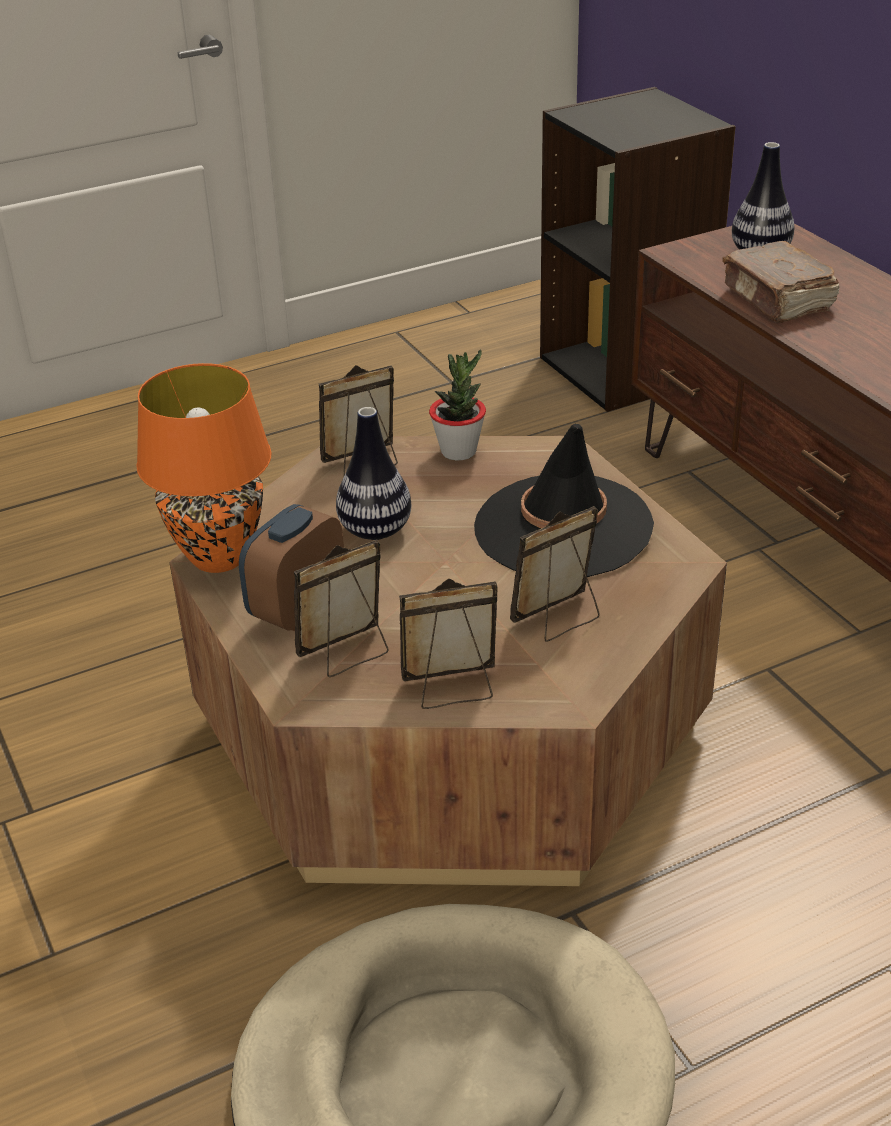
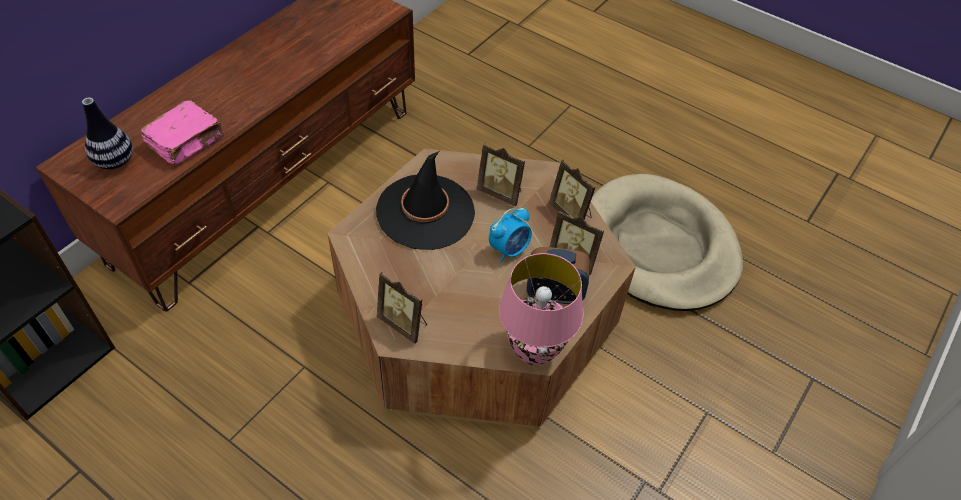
camera: 120 degrees left, 15 degrees up
(219, 558) = (534, 350): orange table lamp -> pink table lamp
(375, 531) = (470, 289): vase -> none
(421, 590) = (509, 250): none -> alarm clock
(459, 451) = (369, 281): potted plant -> none
(778, 300) = (187, 142): brown book -> pink book

